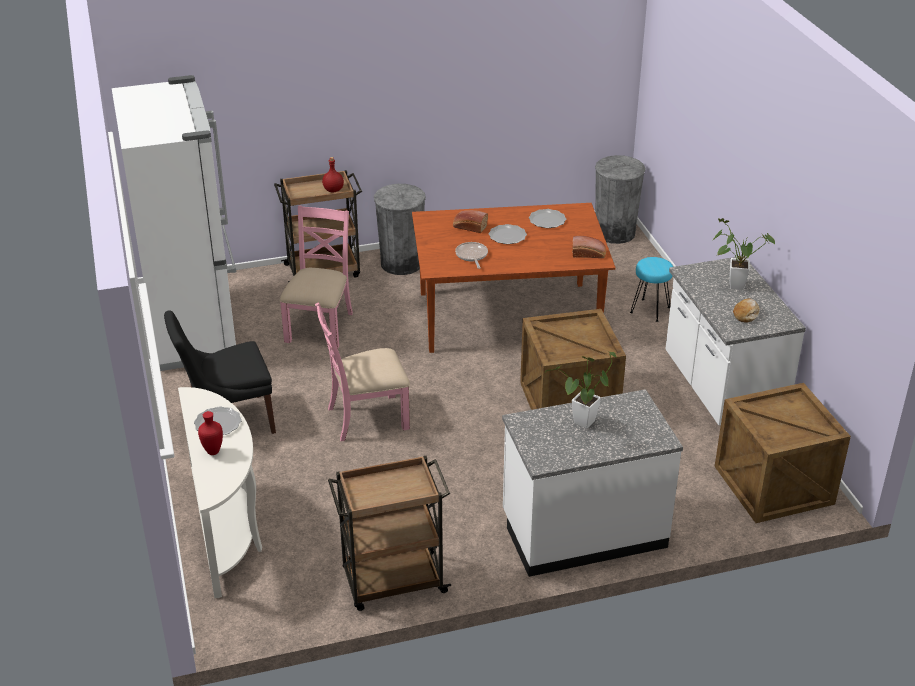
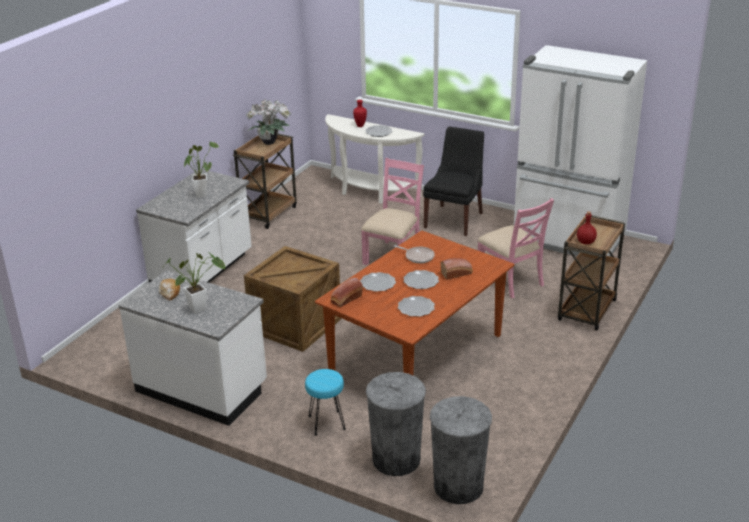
camera: 135 degrees right, 5 degrees down
(365, 494) = (270, 143): none -> potted plant
(401, 263) = (554, 347): grey trash can -> grey trash can (396, 459)
(543, 252) = (378, 284): none -> plate
(775, 485) = (111, 348): crate -> none

